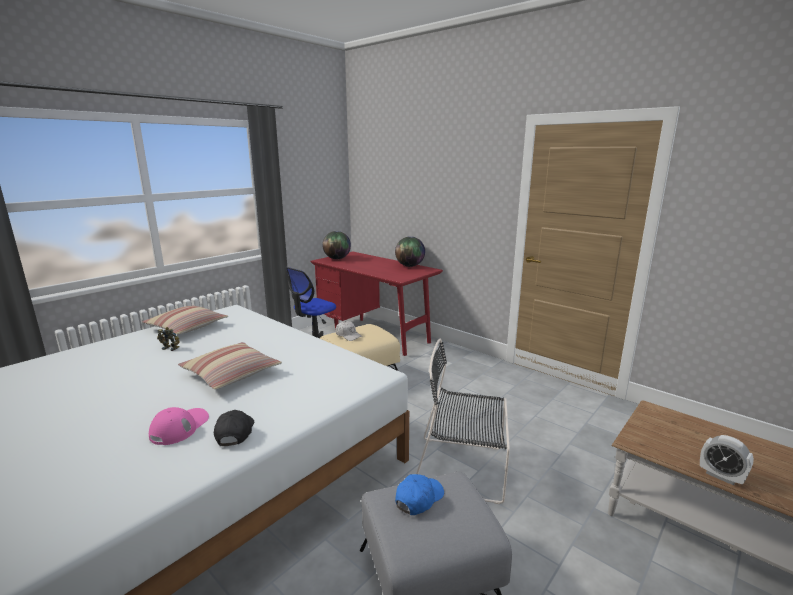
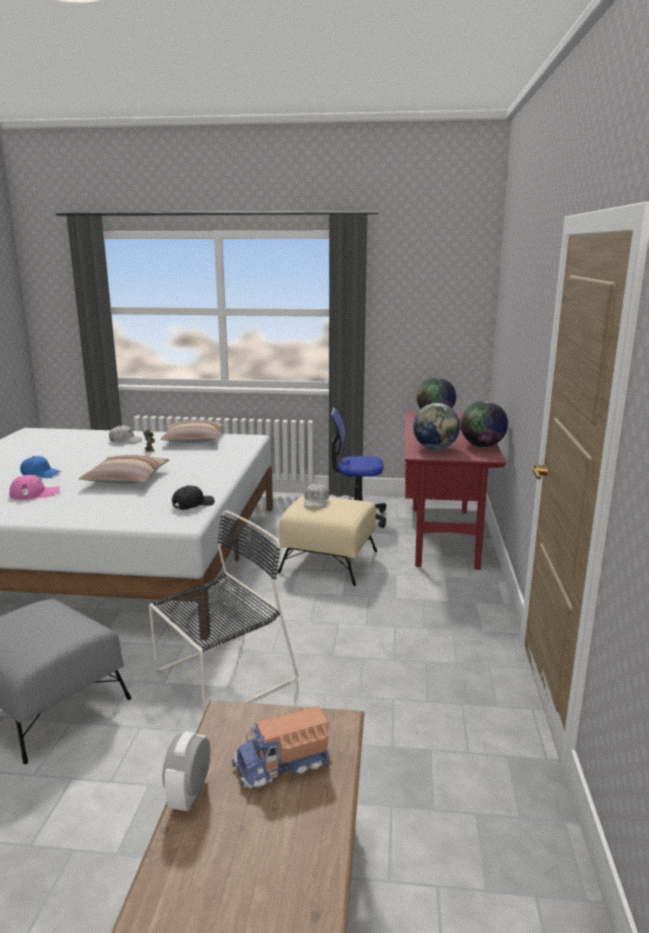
camera: 55 degrees right, 0 degrees up
(115, 352) = (125, 440): none -> white cap
(235, 433) = (38, 509): black cap -> black cap (193, 505)
(397, 274) = (435, 449): none -> globe
(419, 498) = (47, 617): blue cap -> blue cap (40, 474)
(463, 469) = (221, 677): black chair -> black chair turned 75 degrees clockwise
(692, 437) = (283, 764): none -> toy truck

